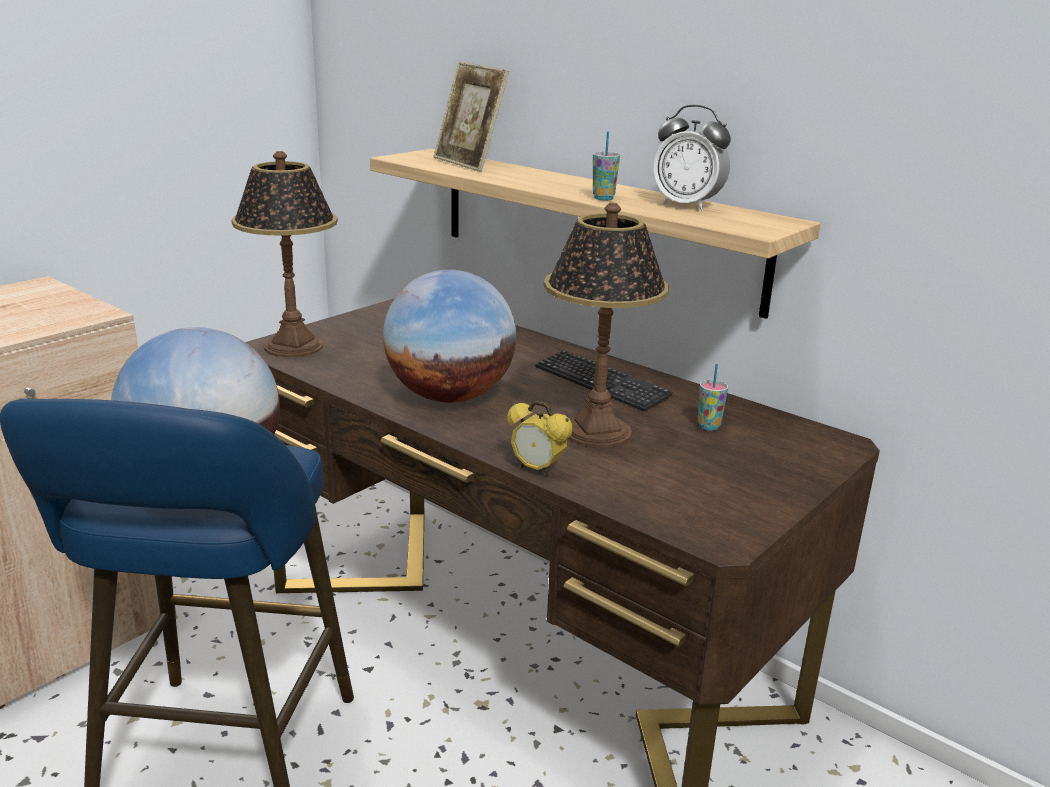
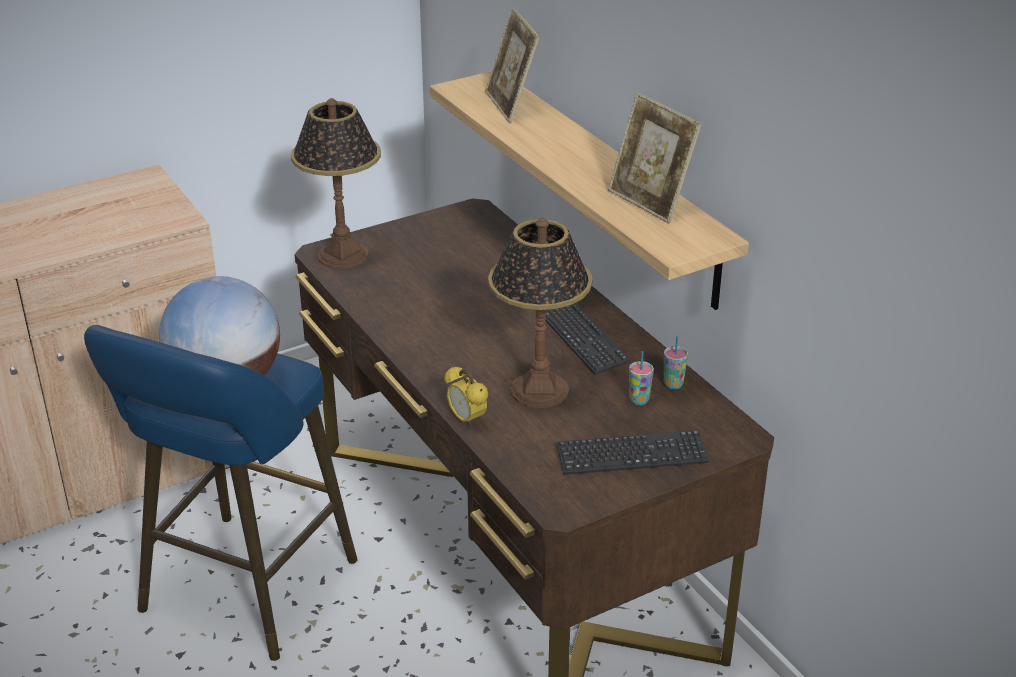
camera: 20 degrees right, 10 degrees up
(449, 396) = (442, 333): globe -> none
(603, 198) = (585, 182): cup -> cup (673, 384)
(687, 206) = (650, 202): alarm clock -> picture frame
(749, 475) = (632, 455): none -> keyboard

